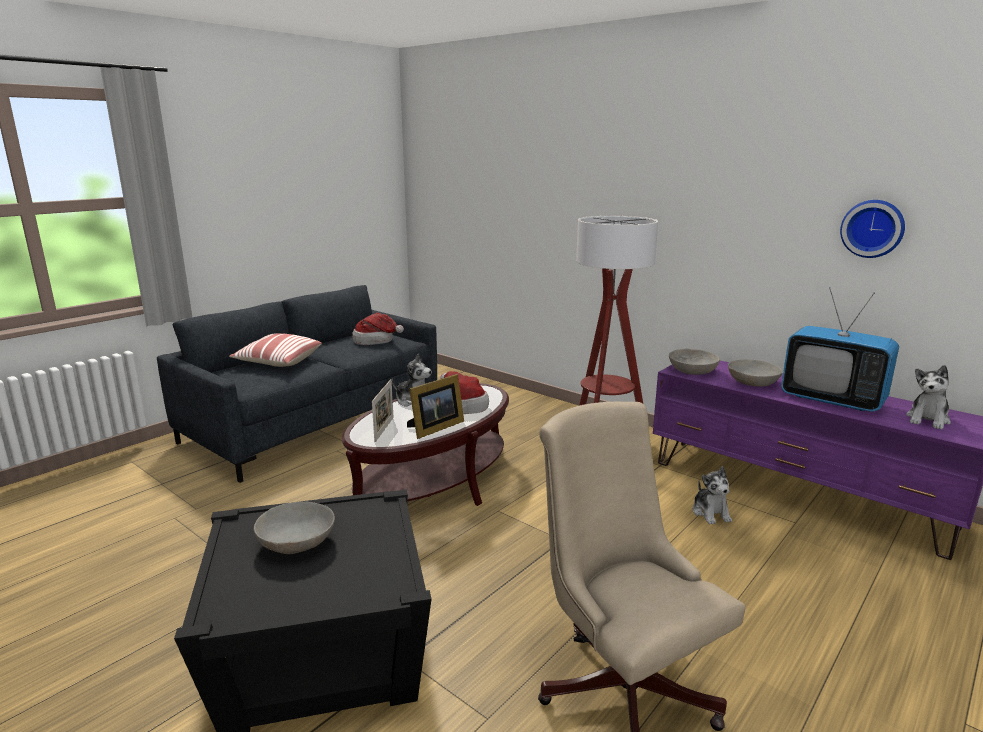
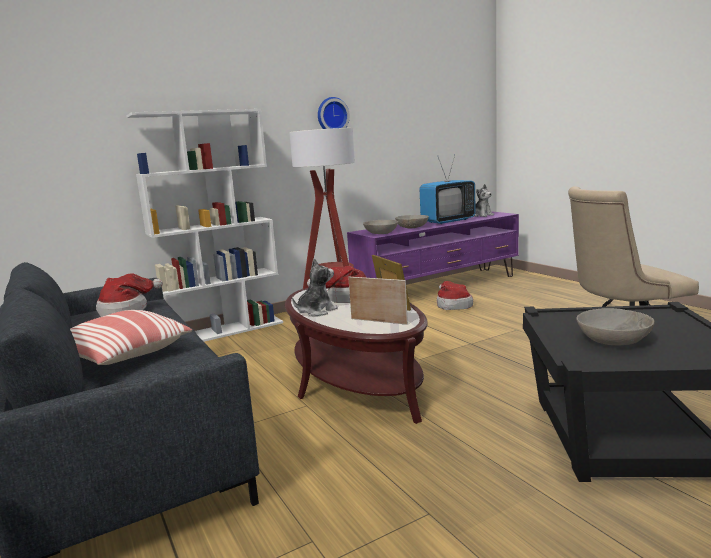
camera: 70 degrees left, 5 degrees down
(532, 400) = (225, 331): none -> white bookcase
(710, 513) = (452, 305): plush toy -> hat
(873, 228) = (421, 125): wall clock -> wall clock (332, 116)

